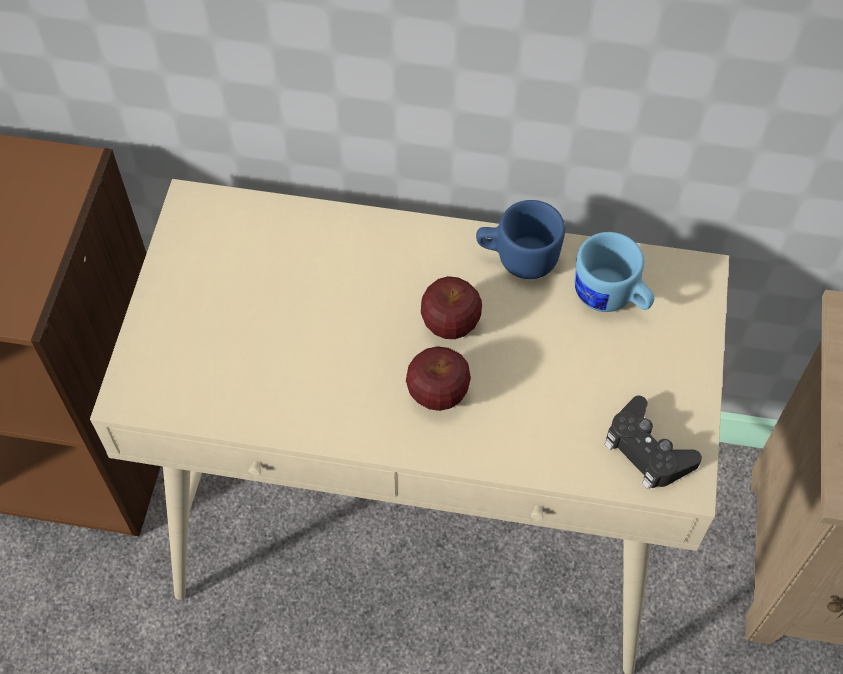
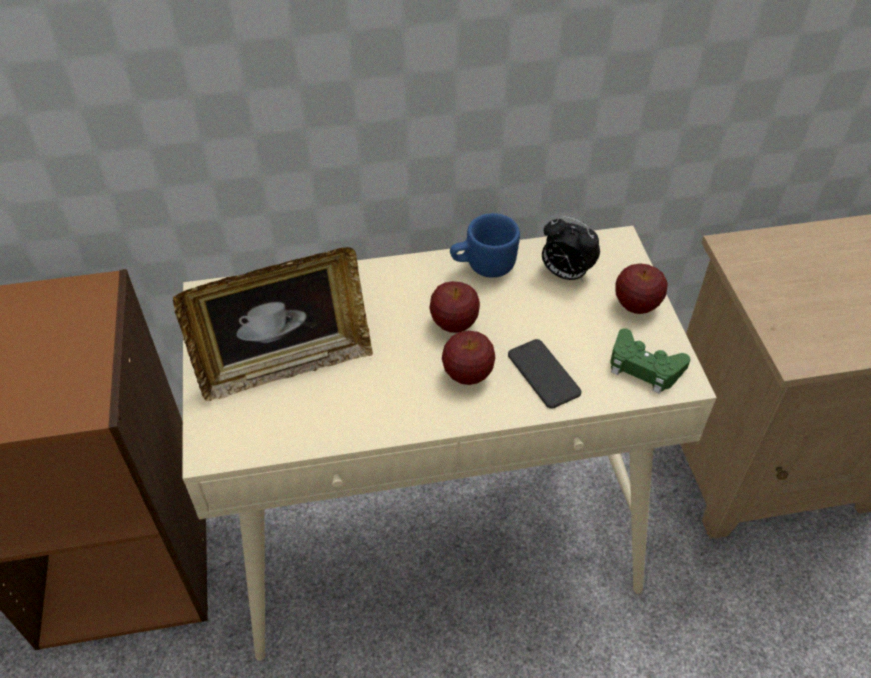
camera: 20 degrees left, 10 degrees down
(243, 319) = (285, 366): none -> picture frame
(524, 421) = (543, 374): none -> phone
(611, 298) = (565, 274): blue mug -> alarm clock
(647, 450) = (644, 367): black game controller -> green game controller
(678, 366) = (636, 305): none -> apple

